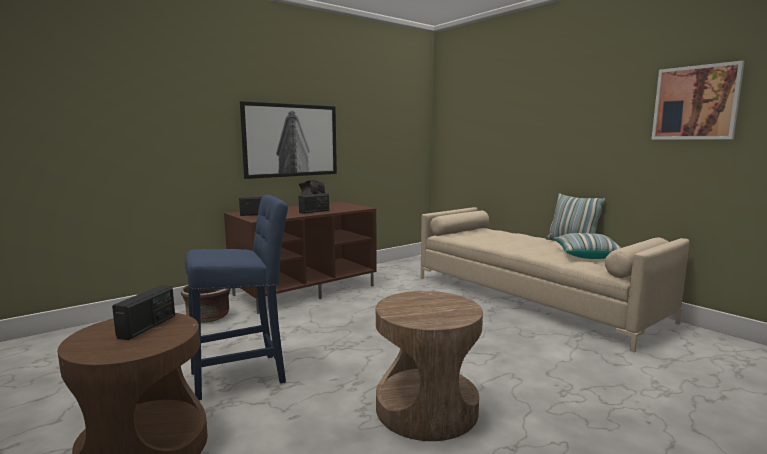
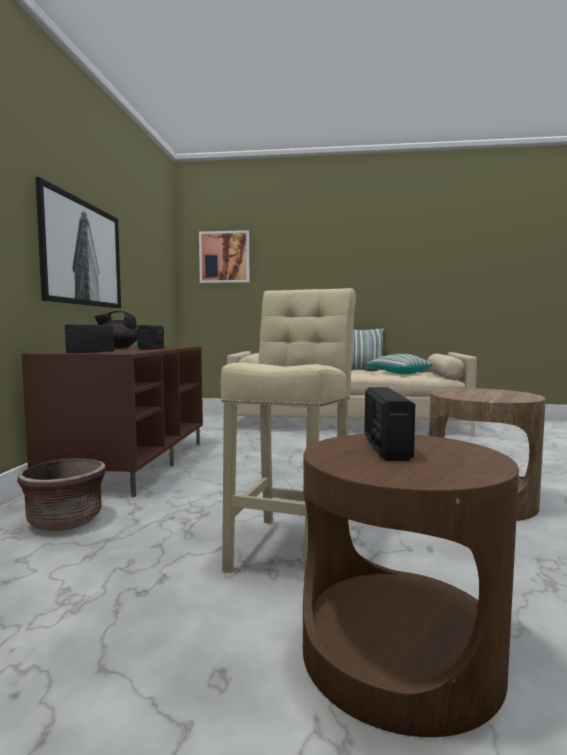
camera: 45 degrees left, 5 degrees down
(147, 326) = (385, 447): radio -> radio turned 150 degrees counterclockwise
(244, 375) = (291, 546): blue stool -> beige stool
(695, 103) = (447, 250): picture -> picture (224, 257)

